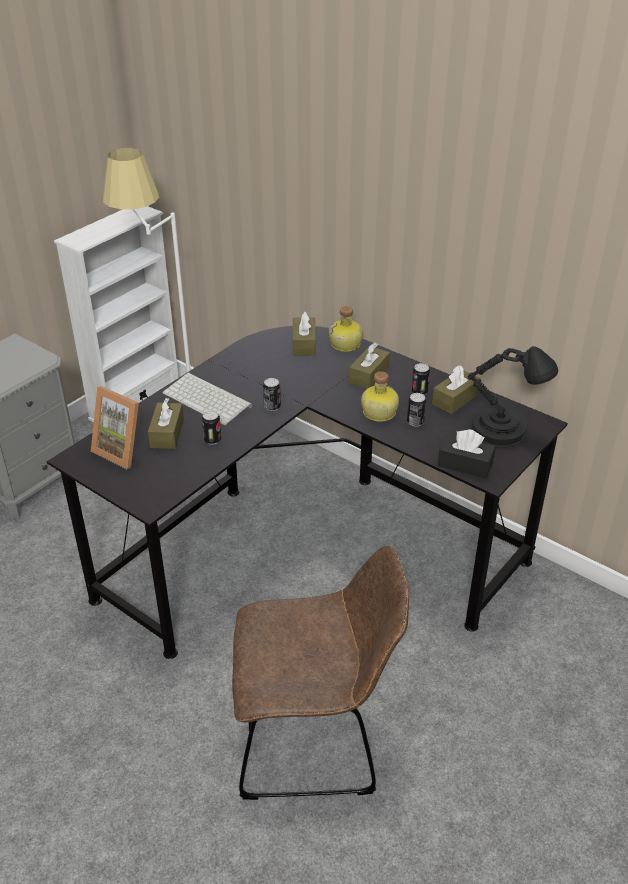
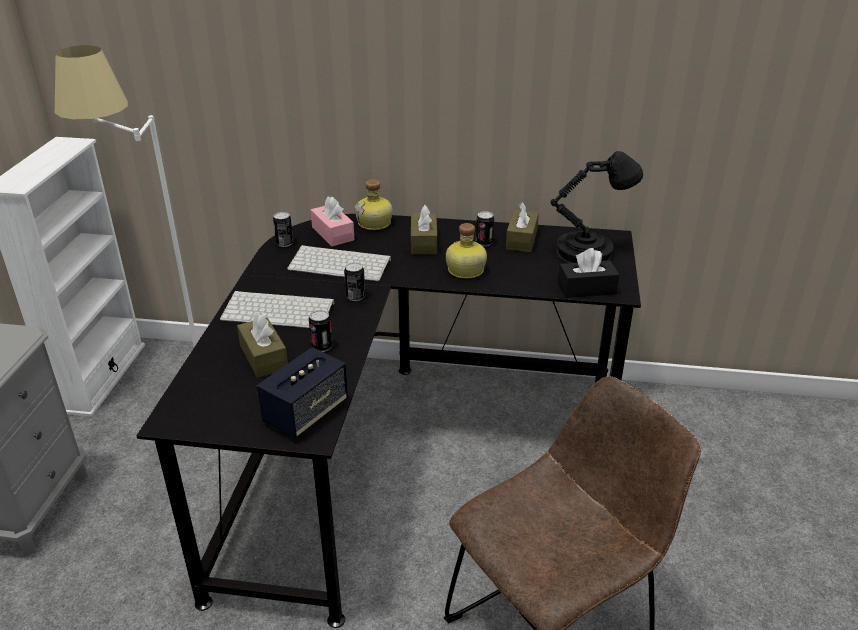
camera: 30 degrees left, 5 degrees down
(123, 450) = (226, 391): picture frame -> none
(159, 487) = (306, 413): none -> speaker
(286, 374) = (341, 264): none -> keyboard
(304, 344) = (333, 234): brown tissue box -> pink tissue box
(415, 422) = (506, 268): can -> can (284, 243)

